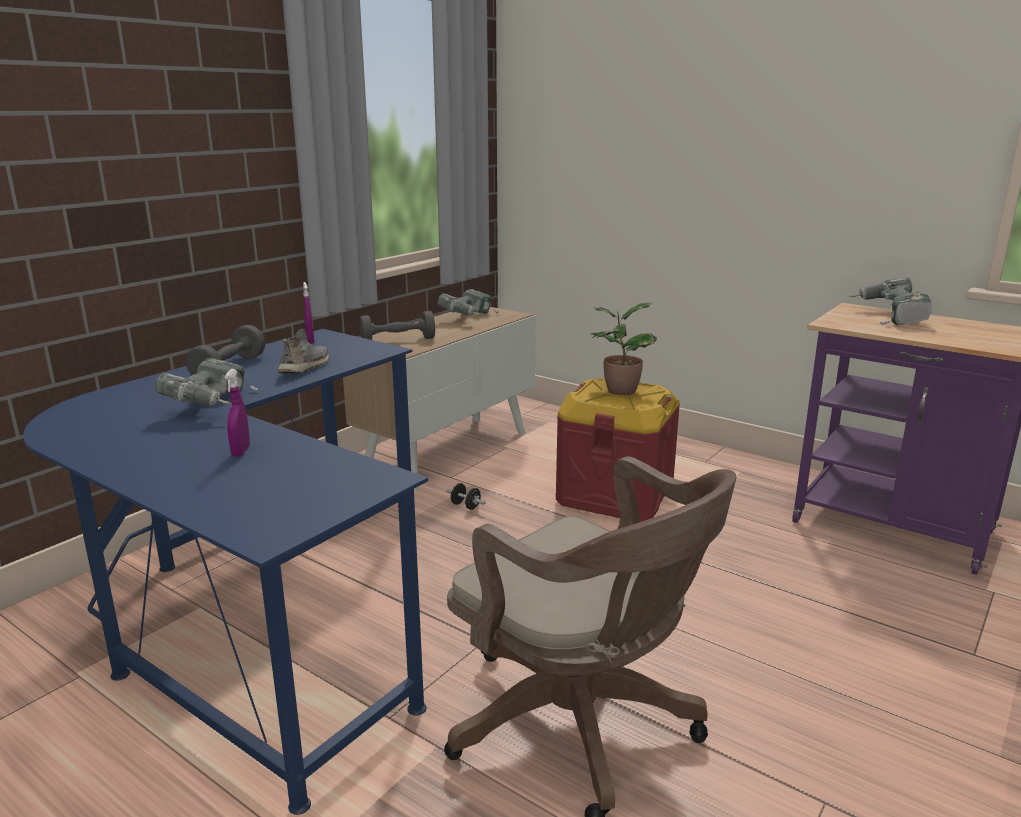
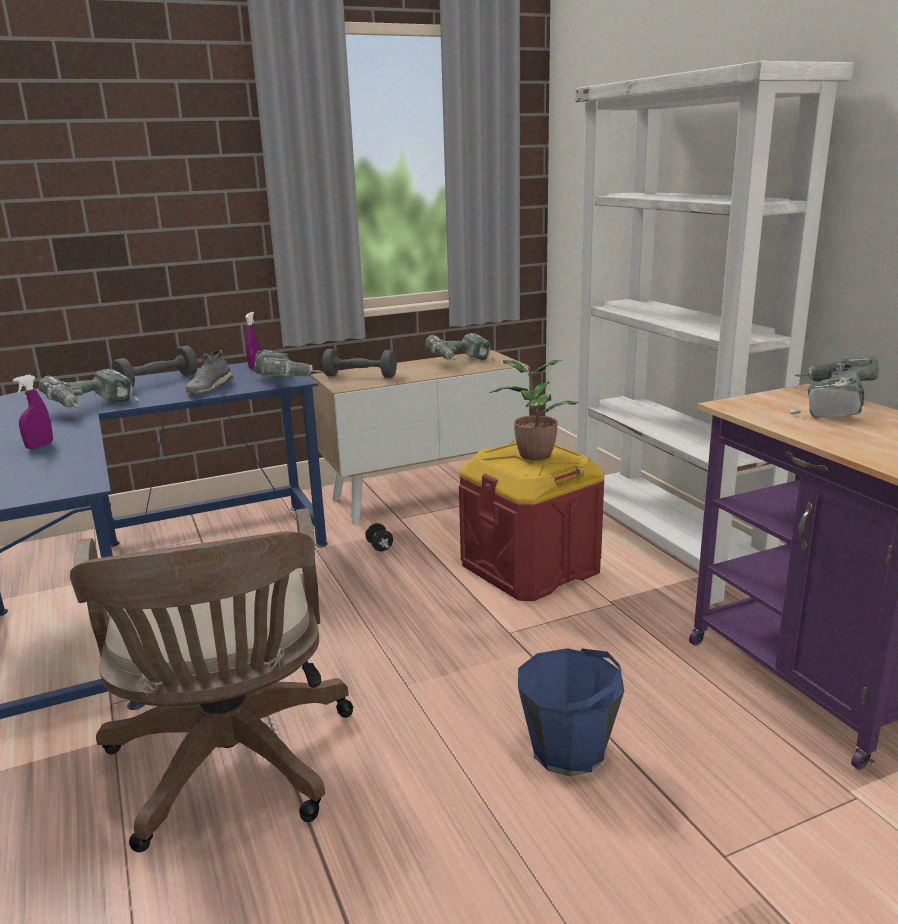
camera: 30 degrees right, 0 degrees up
(306, 367) = (208, 388): grey shoe -> grey shoe turned 150 degrees clockwise
(378, 352) = (286, 382): none -> power drill
(693, 455) = (667, 546): none -> white bookcase
(808, 621) = (568, 751): none -> blue bucket

